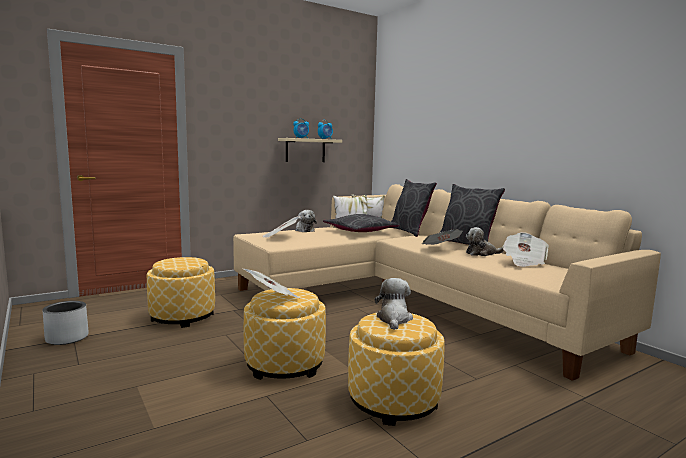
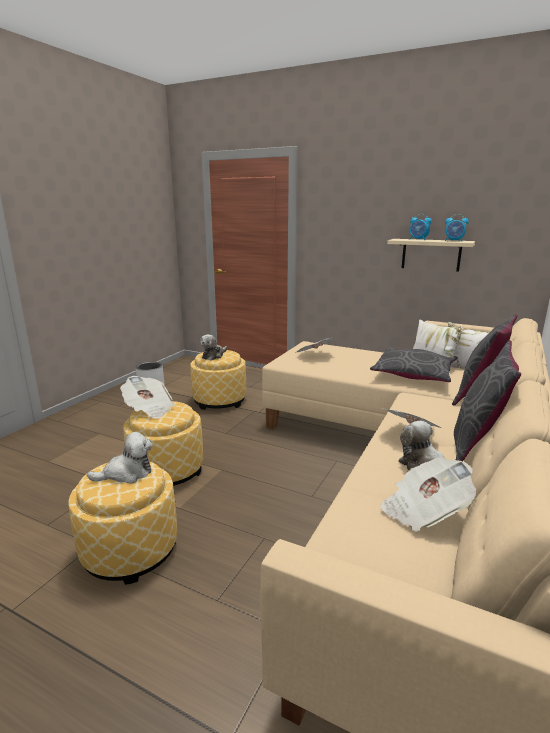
camera: 60 degrees right, 10 degrees up
(304, 230) = (365, 353): plush toy -> plush toy (213, 356)

